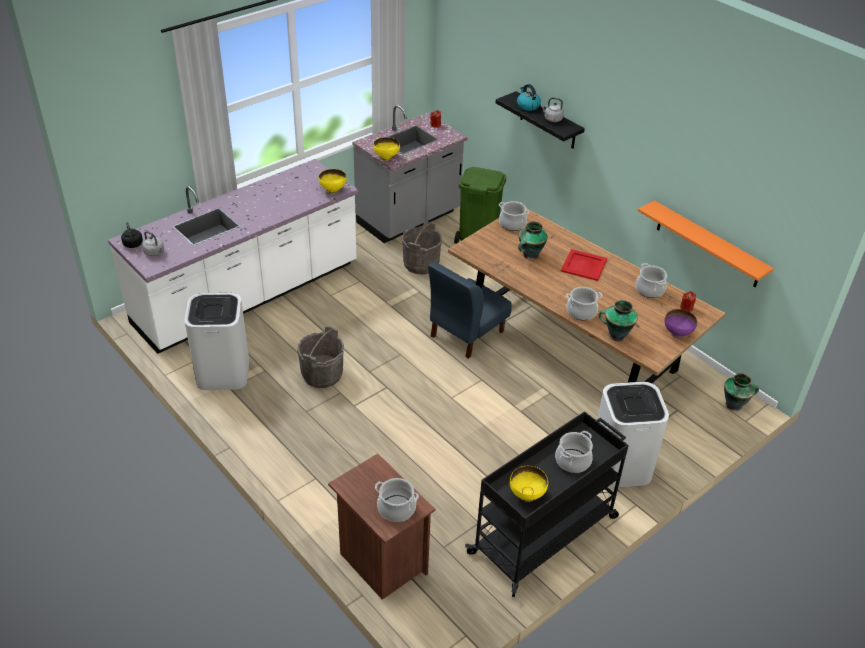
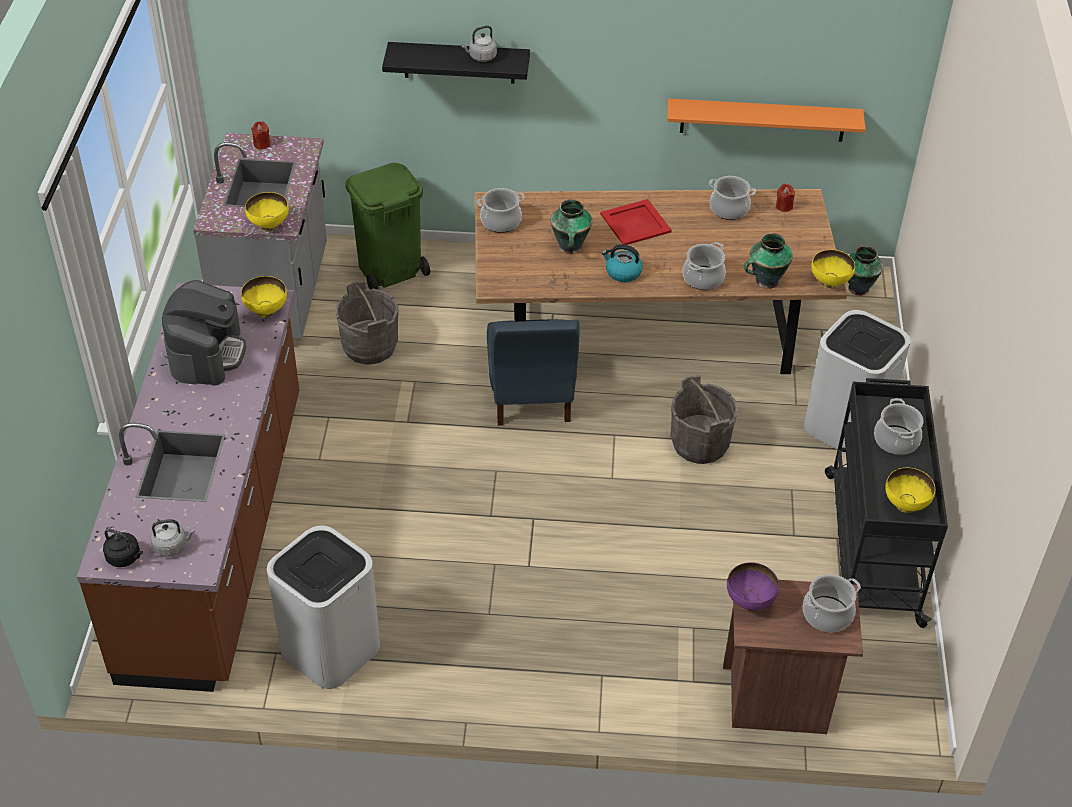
camera: 45 degrees left, 5 degrees up
(248, 295) = (217, 533): white counter -> brown counter
(283, 191) = (207, 353): none -> coffee machine
(322, 375) = (446, 559): grey bucket -> grey bucket (700, 443)
(527, 106) = (430, 54): kettle -> kettle (622, 272)
(655, 360) = (829, 283): none -> yellow bowl
(677, 333) = (811, 240): purple bowl -> purple bowl (749, 601)

